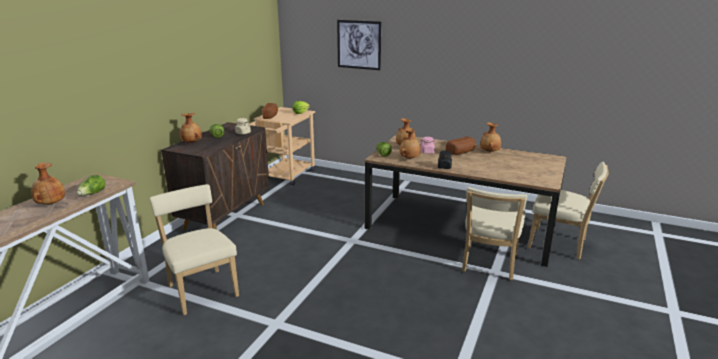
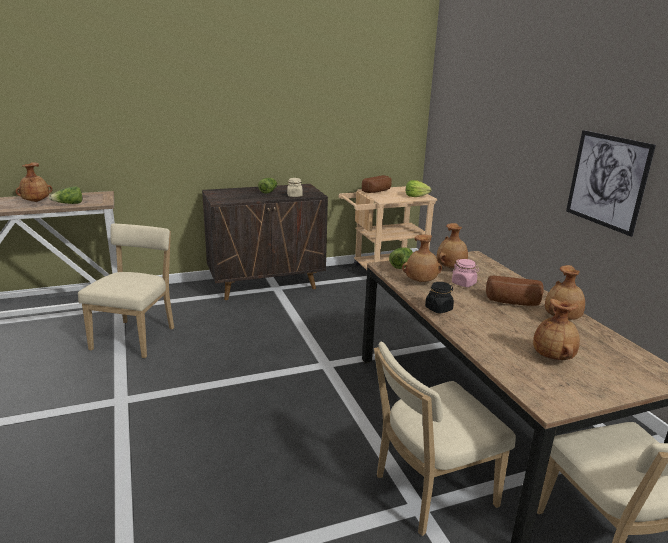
camera: 45 degrees right, 0 degrees up
(192, 142) = (235, 191): brown vase -> brown vase (553, 357)
(359, 44) = (496, 115): picture -> picture (607, 181)

